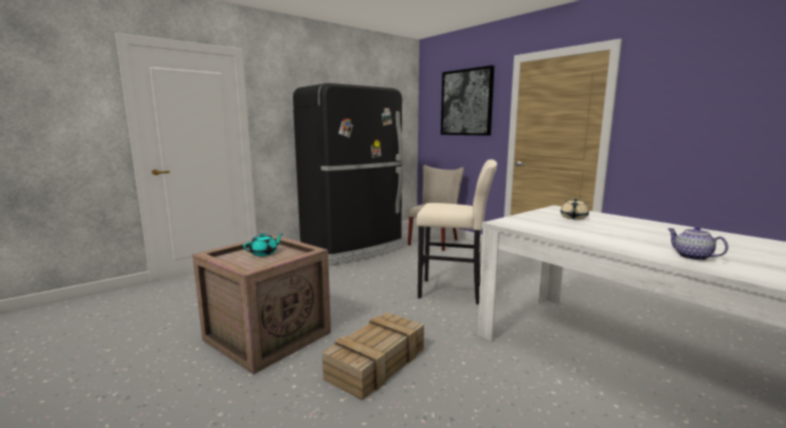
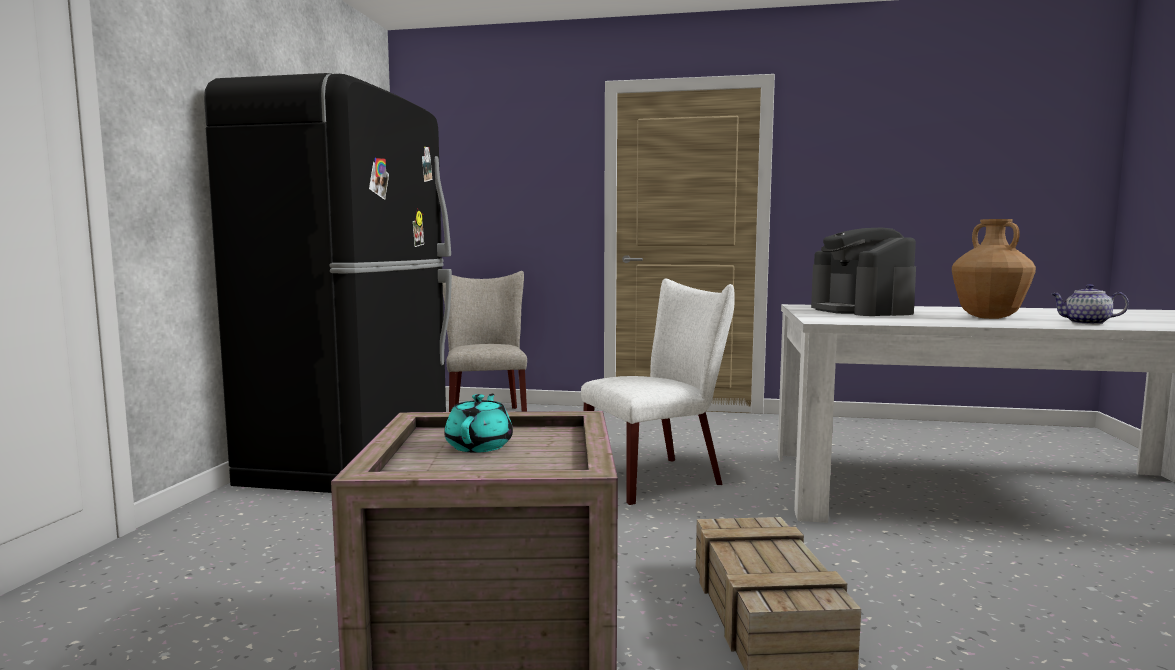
camera: 40 degrees left, 5 degrees down
(454, 292) = (659, 477): beige stool -> white chair
(466, 102) = (512, 155): picture -> none
(573, 218) = (860, 310): beige teapot -> coffee machine
(635, 238) = (988, 317): none -> brown vase

